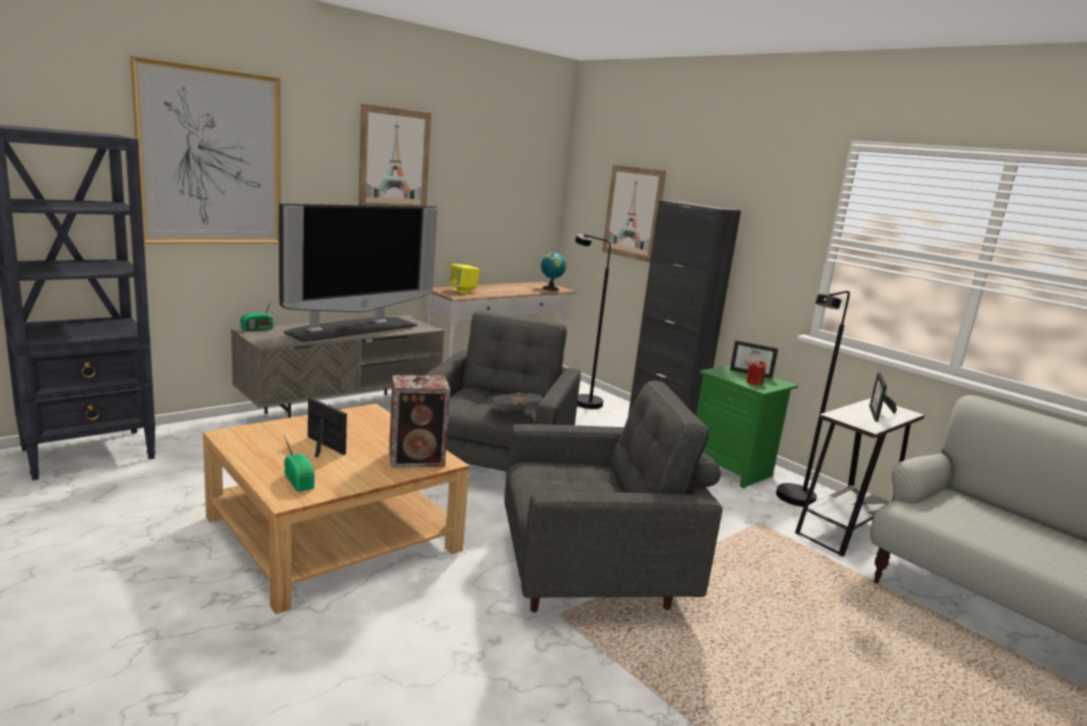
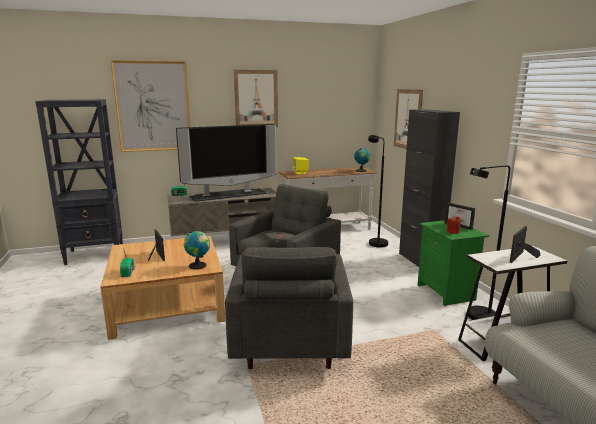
camera: 25 degrees right, 0 degrees up
(418, 459) = (199, 266): speaker -> globe
(593, 574) = (289, 345): grey armchair -> grey armchair turned 75 degrees clockwise

